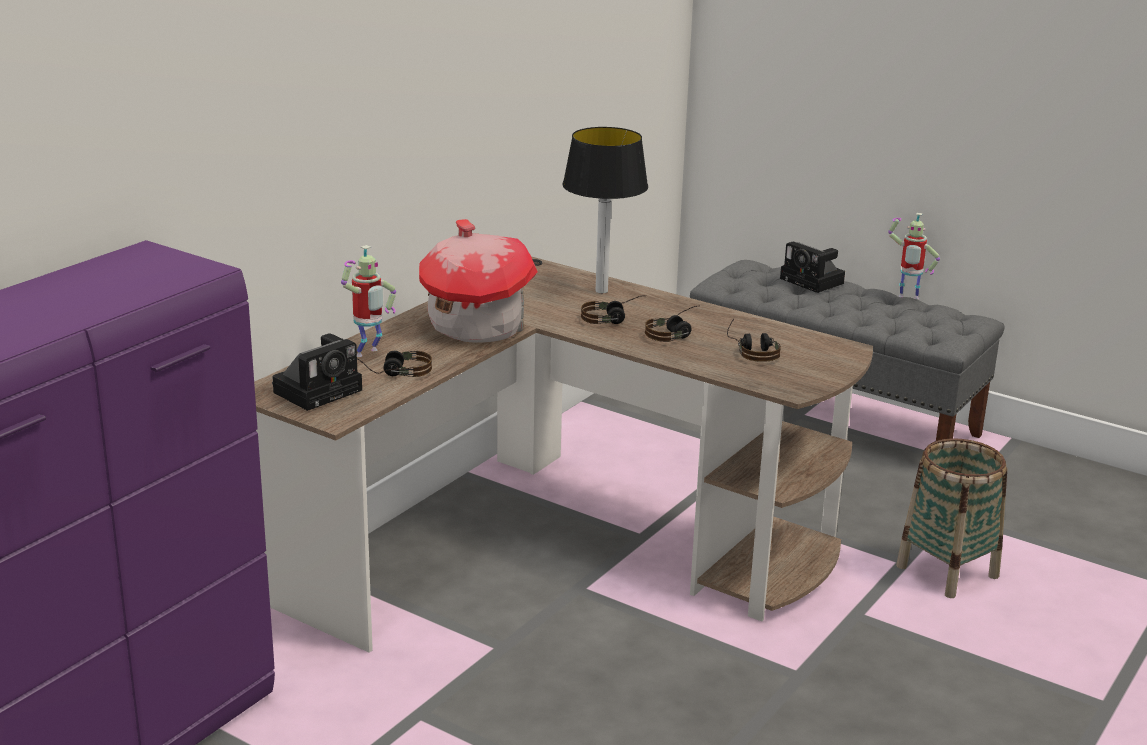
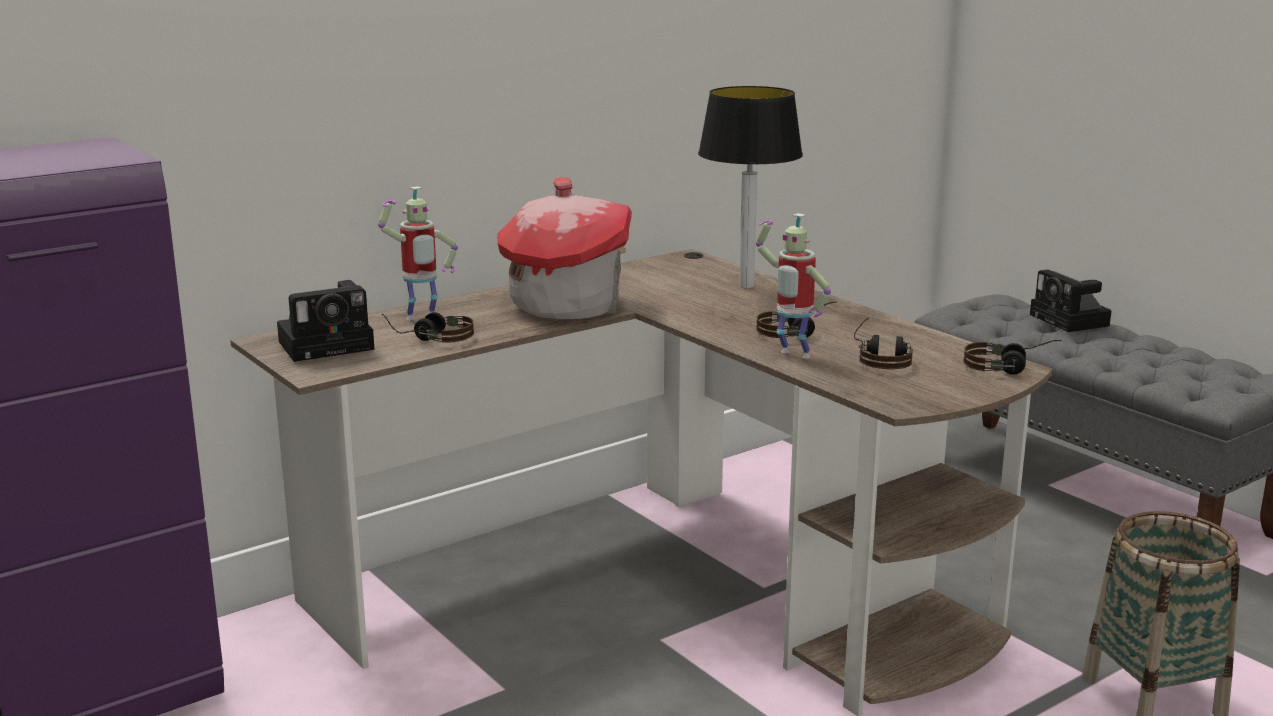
camera: 20 degrees right, 5 degrees down
(613, 319) = (735, 312): headphones -> headphones (1010, 368)
(907, 298) = (1187, 348): toy robot -> toy robot (791, 355)

